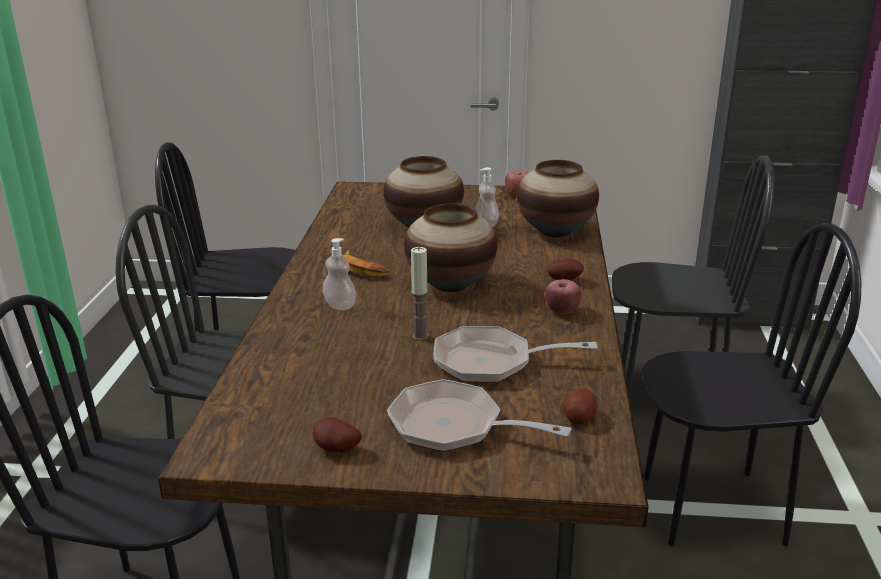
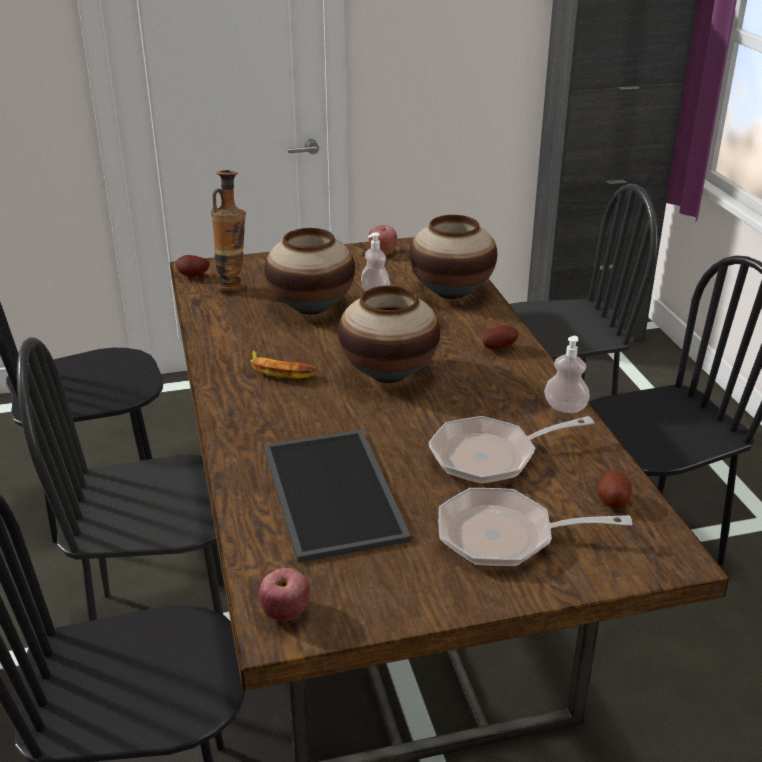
camera: 20 degrees left, 5 degrees up
(335, 365) = (336, 493): none -> tray
(335, 450) = (408, 591): potato -> potato (192, 276)
(340, 305) = (289, 420): soap dispenser -> soap dispenser (565, 407)
(372, 203) = (233, 285): none -> vase
(420, 336) = (400, 441): candle -> none
(562, 311) = (520, 385): apple -> apple (286, 612)

